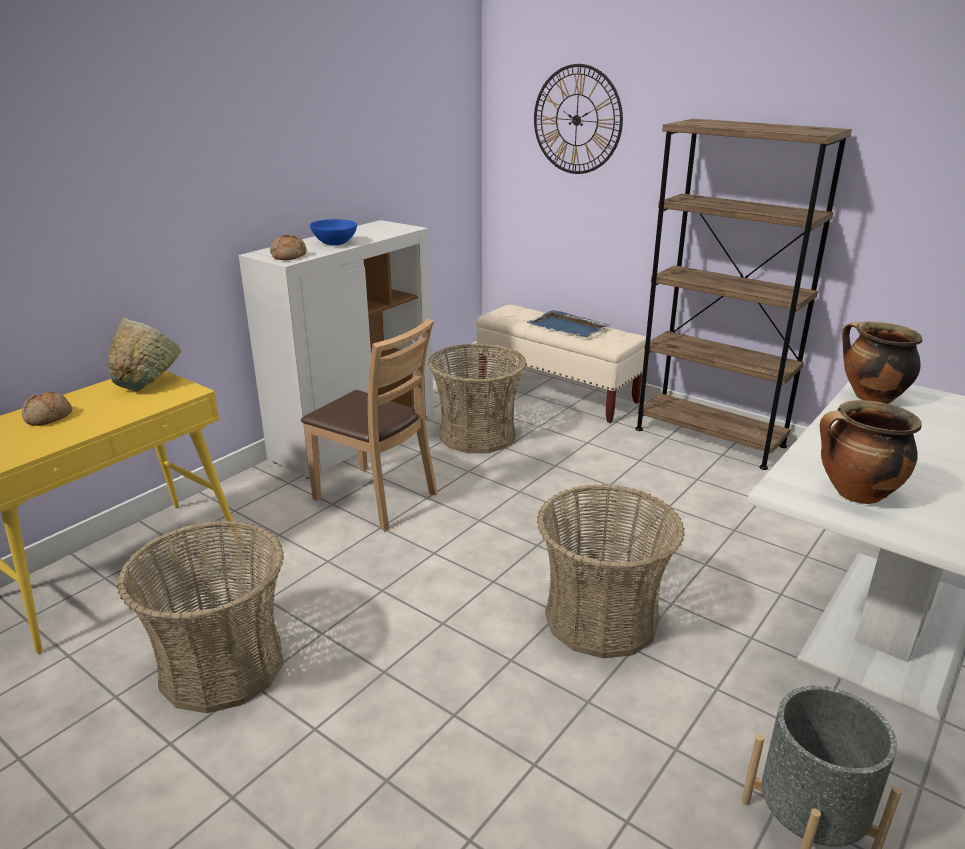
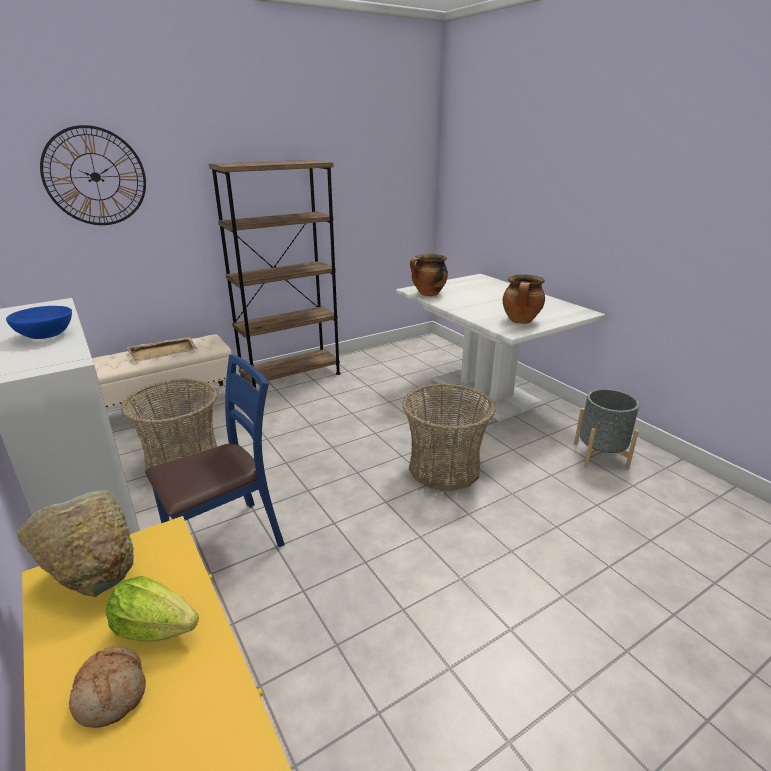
camera: 70 degrees left, 0 degrees up
(97, 414) = (155, 628): none -> lettuce
(222, 666) = (418, 691): basket -> none
(288, 256) = (52, 359): bread -> none
(376, 497) = (226, 541): brown chair -> blue chair
(568, 327) = (163, 351): blue tray -> beige tray

